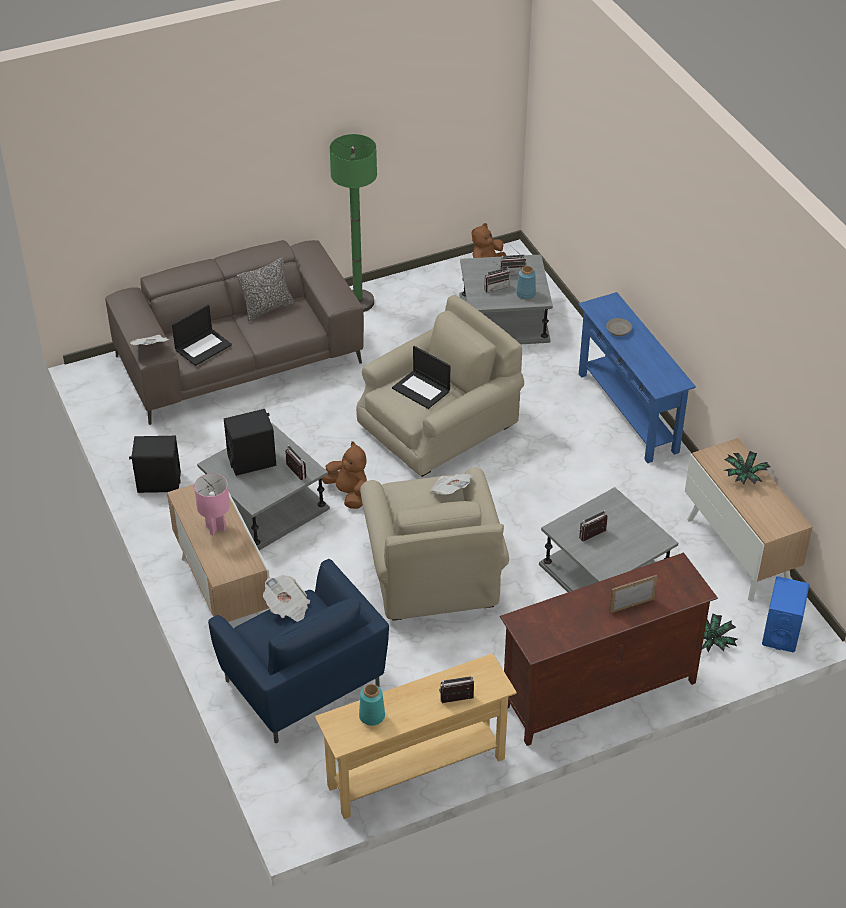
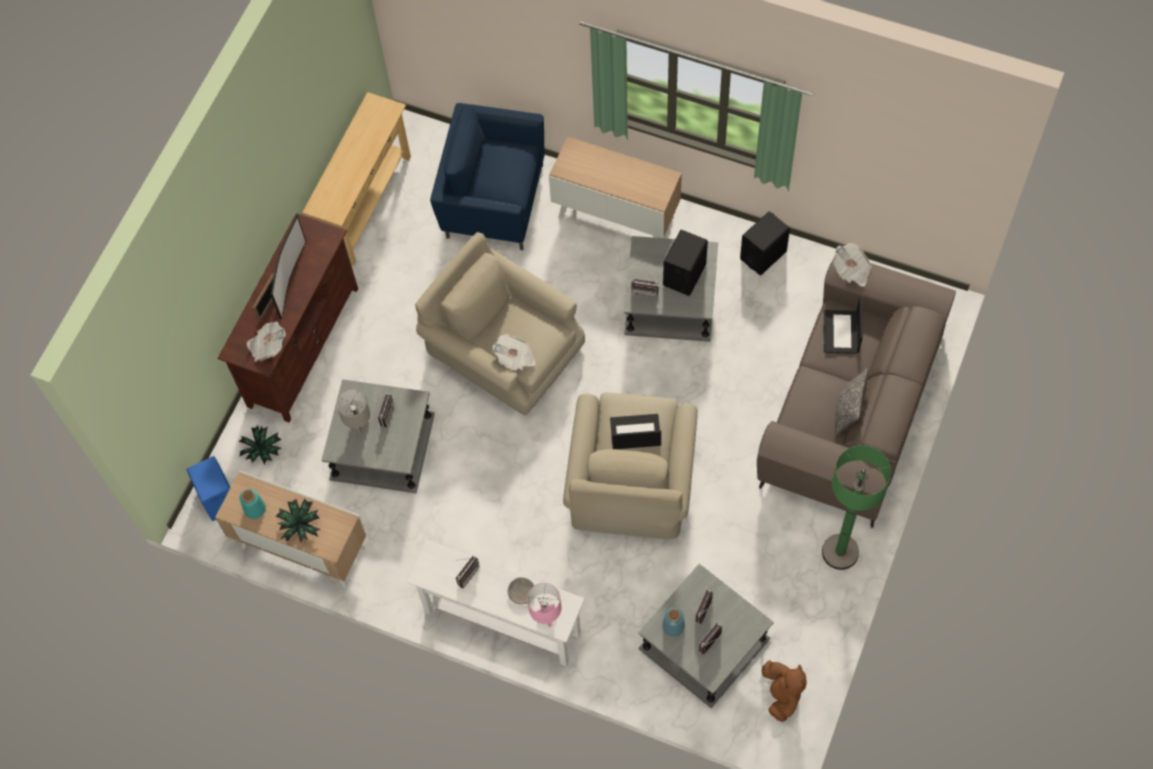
camera: 140 degrees right, 20 degrees up
(216, 528) = (616, 175): pink table lamp -> pink table lamp (546, 618)
(287, 607) = (517, 176): newspaper -> newspaper (267, 346)
(348, 493) = (626, 358): brown plush toy -> none
(371, 715) = (373, 130): turquoise vase -> turquoise vase (255, 509)
(457, 701) = (331, 178): radio -> radio (466, 573)
(592, 613) = (289, 278): none -> television
(623, 543) = (359, 426): none -> grey table lamp
(628, 412) = (502, 622): blue console table -> white console table

